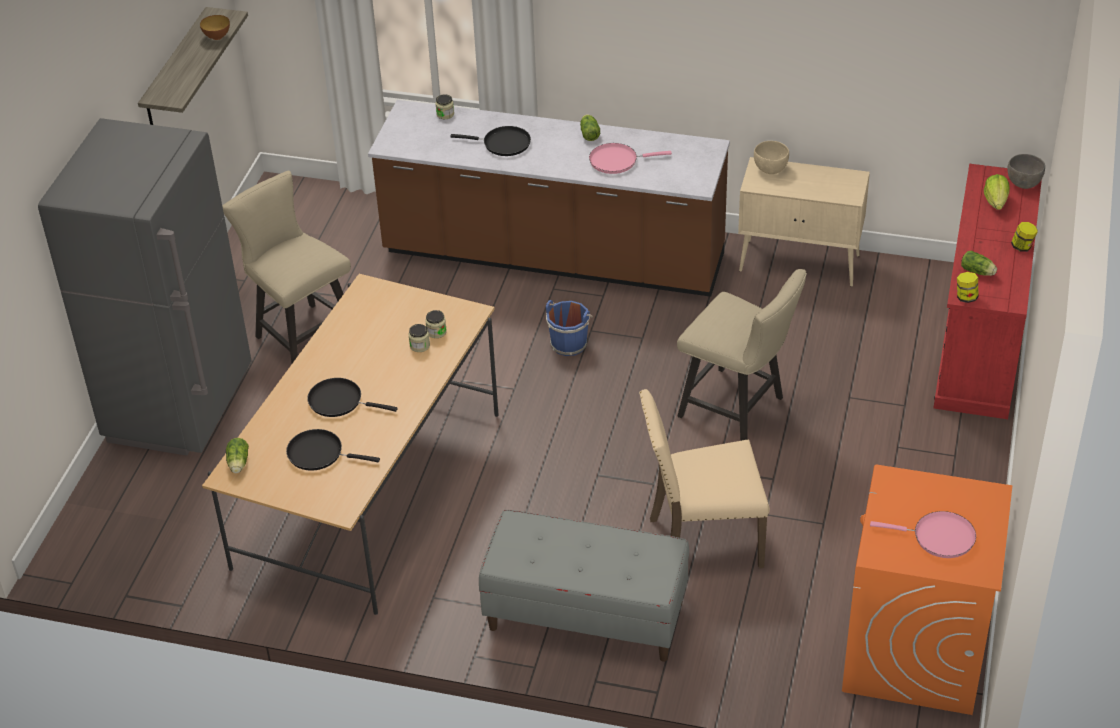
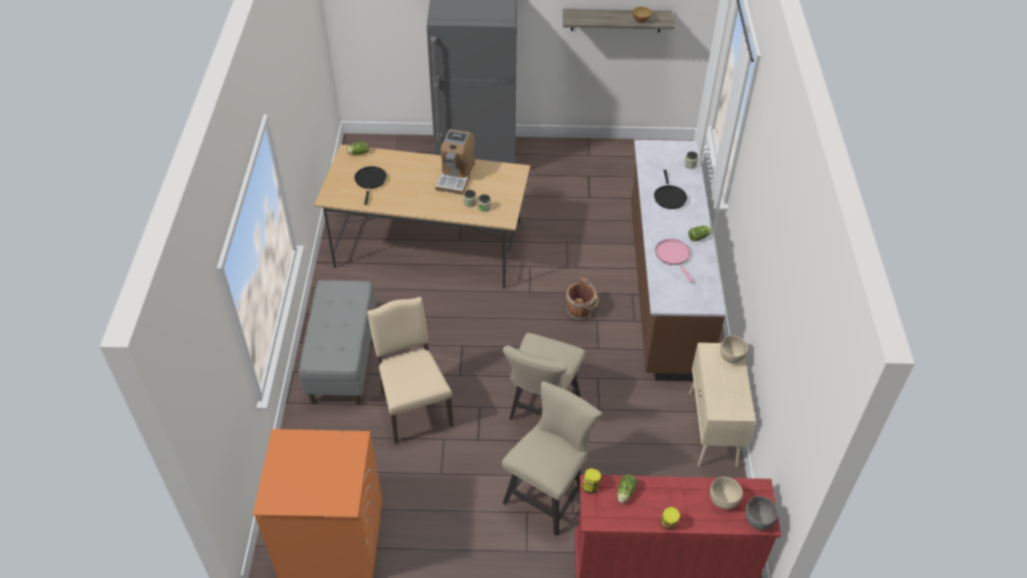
camera: 75 degrees right, 5 degrees up
(301, 333) = (550, 188): beige chair -> beige chair (548, 494)
(339, 401) = (414, 180): black frying pan -> none
(349, 354) = (456, 176): none -> coffee machine
(569, 343) = (581, 311): blue bucket -> brown bucket
(939, 537) = (300, 473): pink frying pan -> none
(996, 202) = (723, 501): lettuce -> beige bowl

